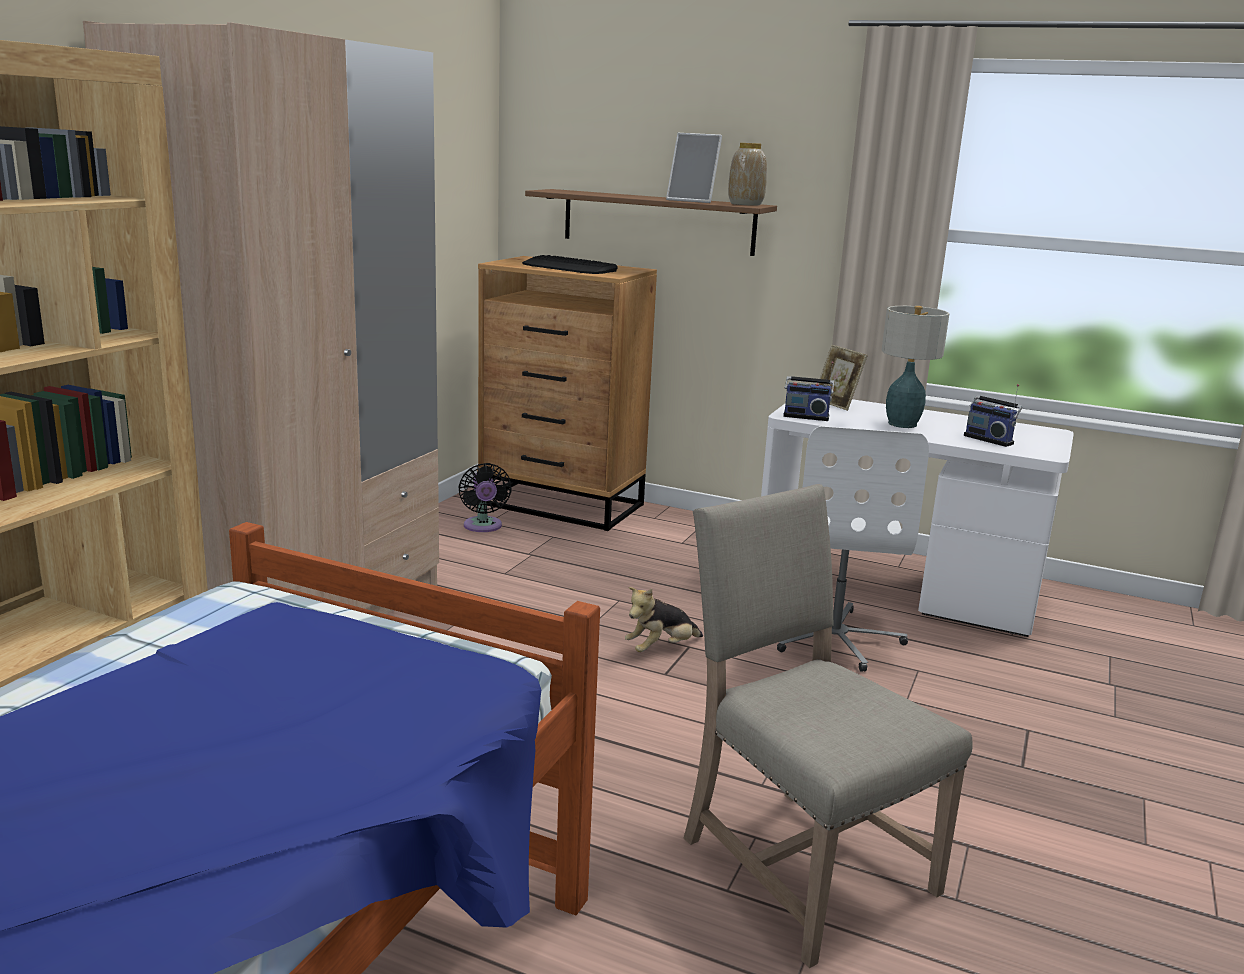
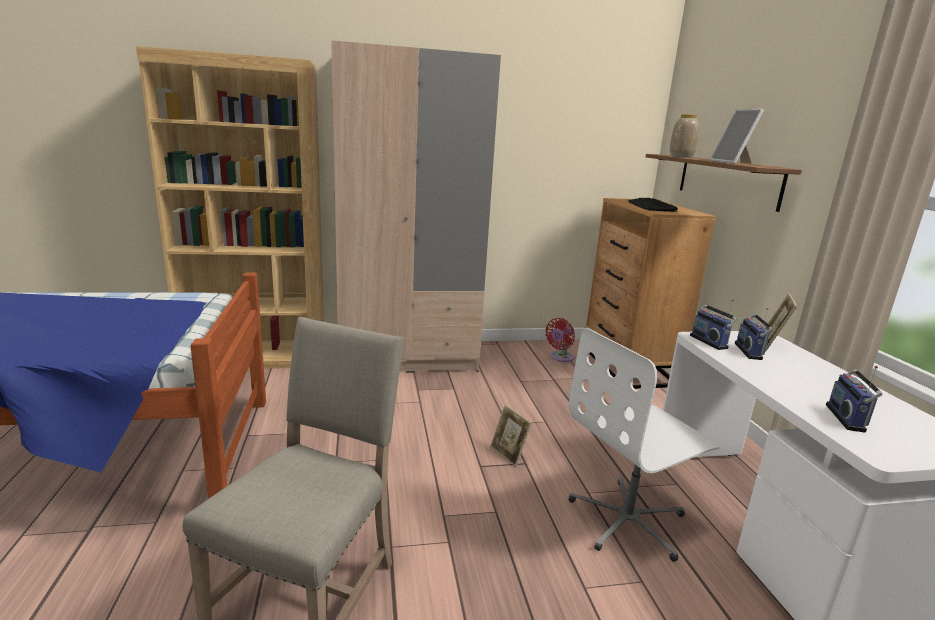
camera: 55 degrees right, 0 degrees up
(483, 527) = (560, 358): black fan -> red fan
(661, 649) = (508, 454): plush toy -> picture frame
(745, 204) = (767, 166): vase -> vase (681, 156)
(843, 414) = (750, 351): none -> radio
(903, 424) = (787, 376): table lamp -> none

